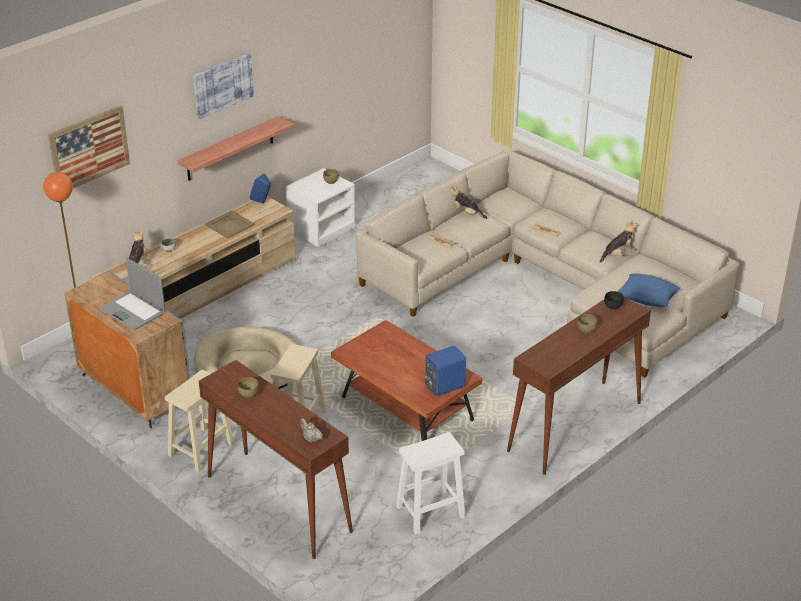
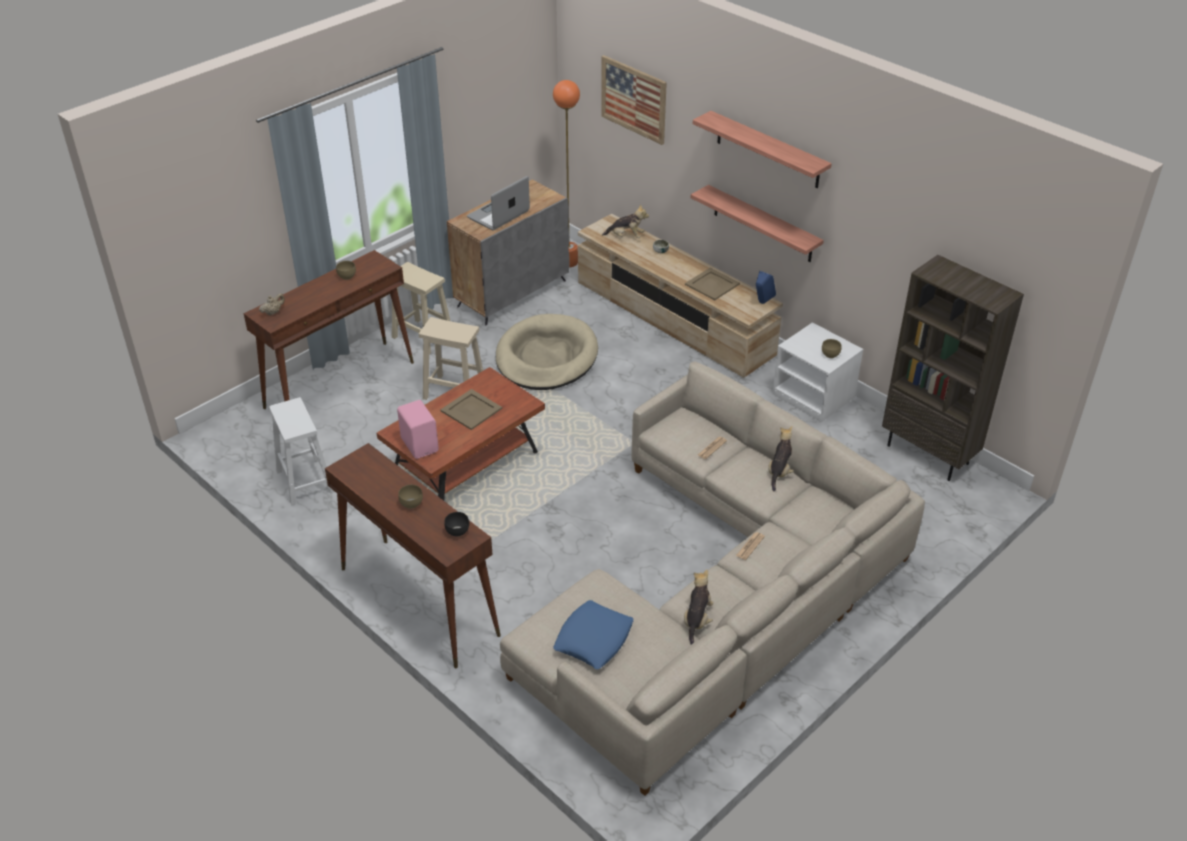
camera: 90 degrees right, 5 degrees up
(223, 85) = (768, 150): picture -> shelf
(393, 187) = (928, 454): none -> brown bookcase
(394, 359) = (472, 410): none -> beige tray
(443, 385) = (420, 444): blue speaker -> pink speaker
(618, 255) = (697, 620): plush toy -> plush toy turned 135 degrees counterclockwise

